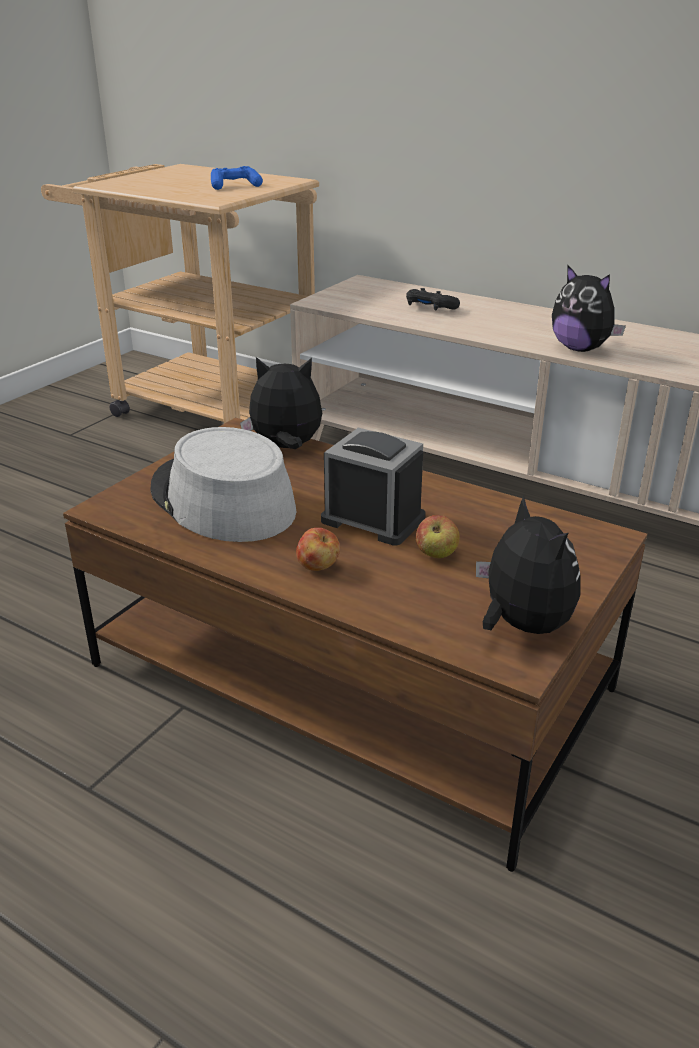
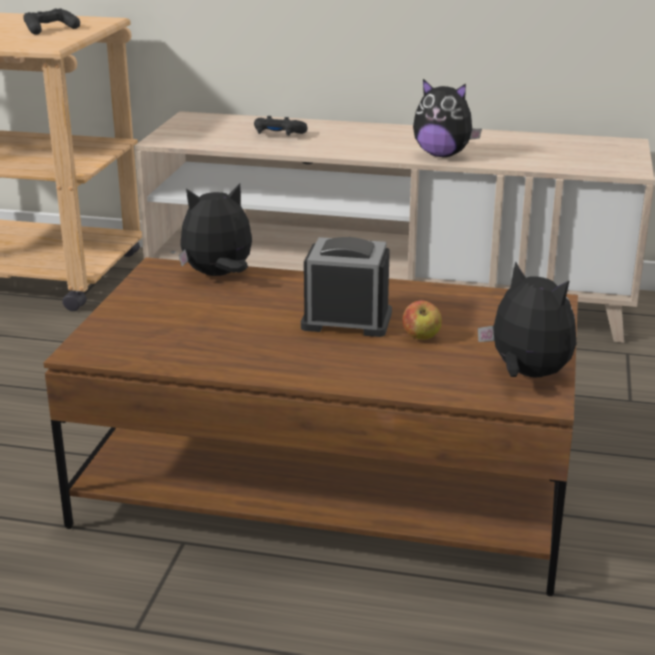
camera: 20 degrees left, 5 degrees down
(221, 500) = (194, 327): grey hat -> none
(234, 186) = (50, 30): blue game controller -> black game controller
(318, 567) = (328, 363): apple -> none

